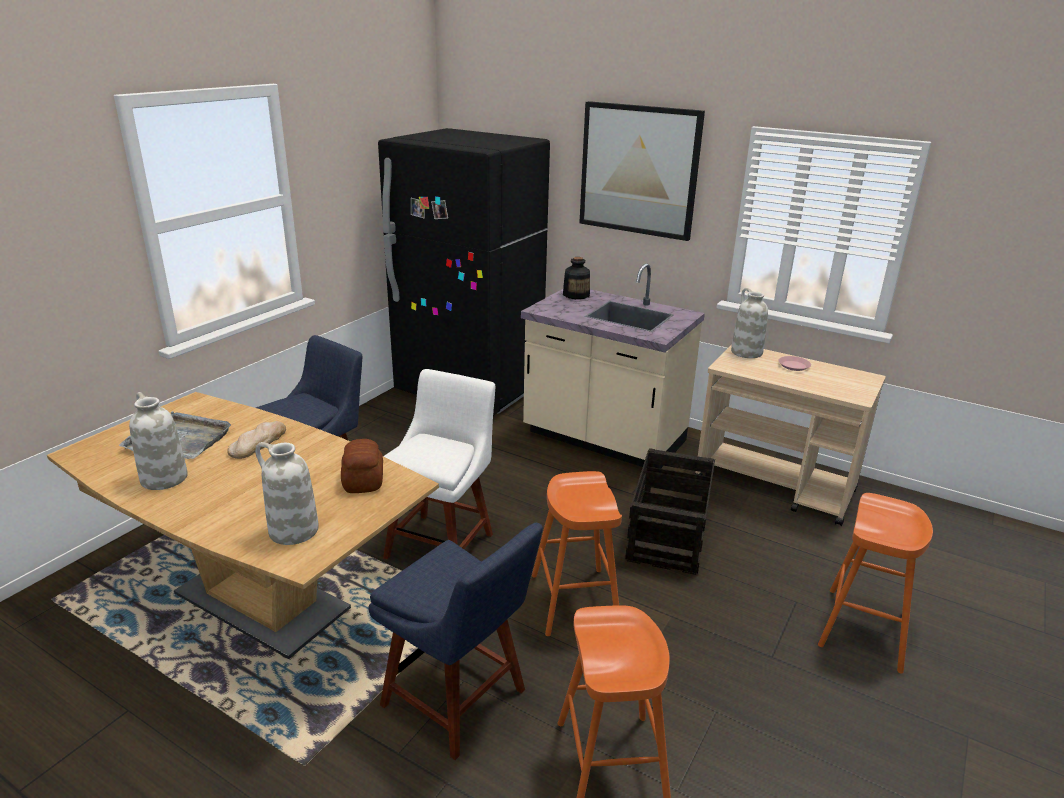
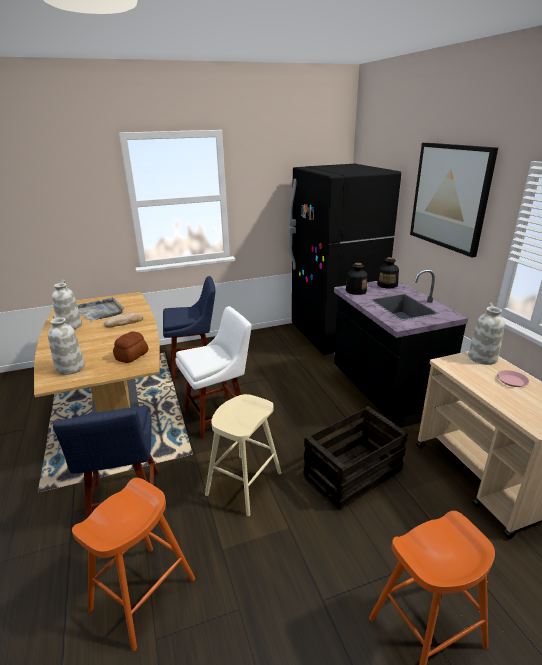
camera: 40 degrees right, 0 degrees up
(554, 310) = (355, 291): none -> bottle
(574, 601) = (244, 484): orange stool -> beige stool
(603, 439) = (384, 393): beige counter -> black counter

